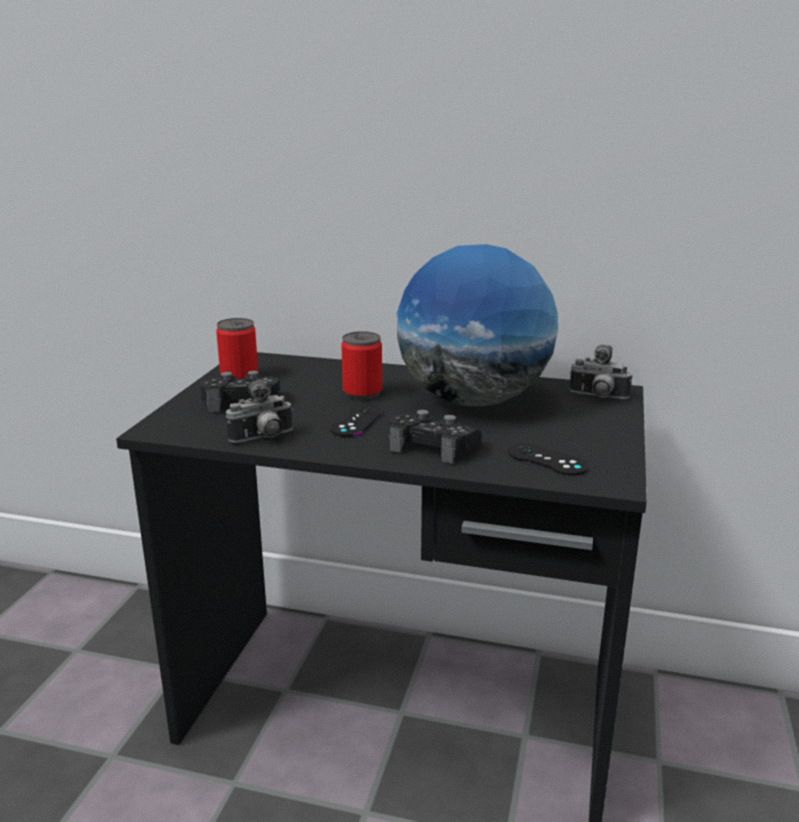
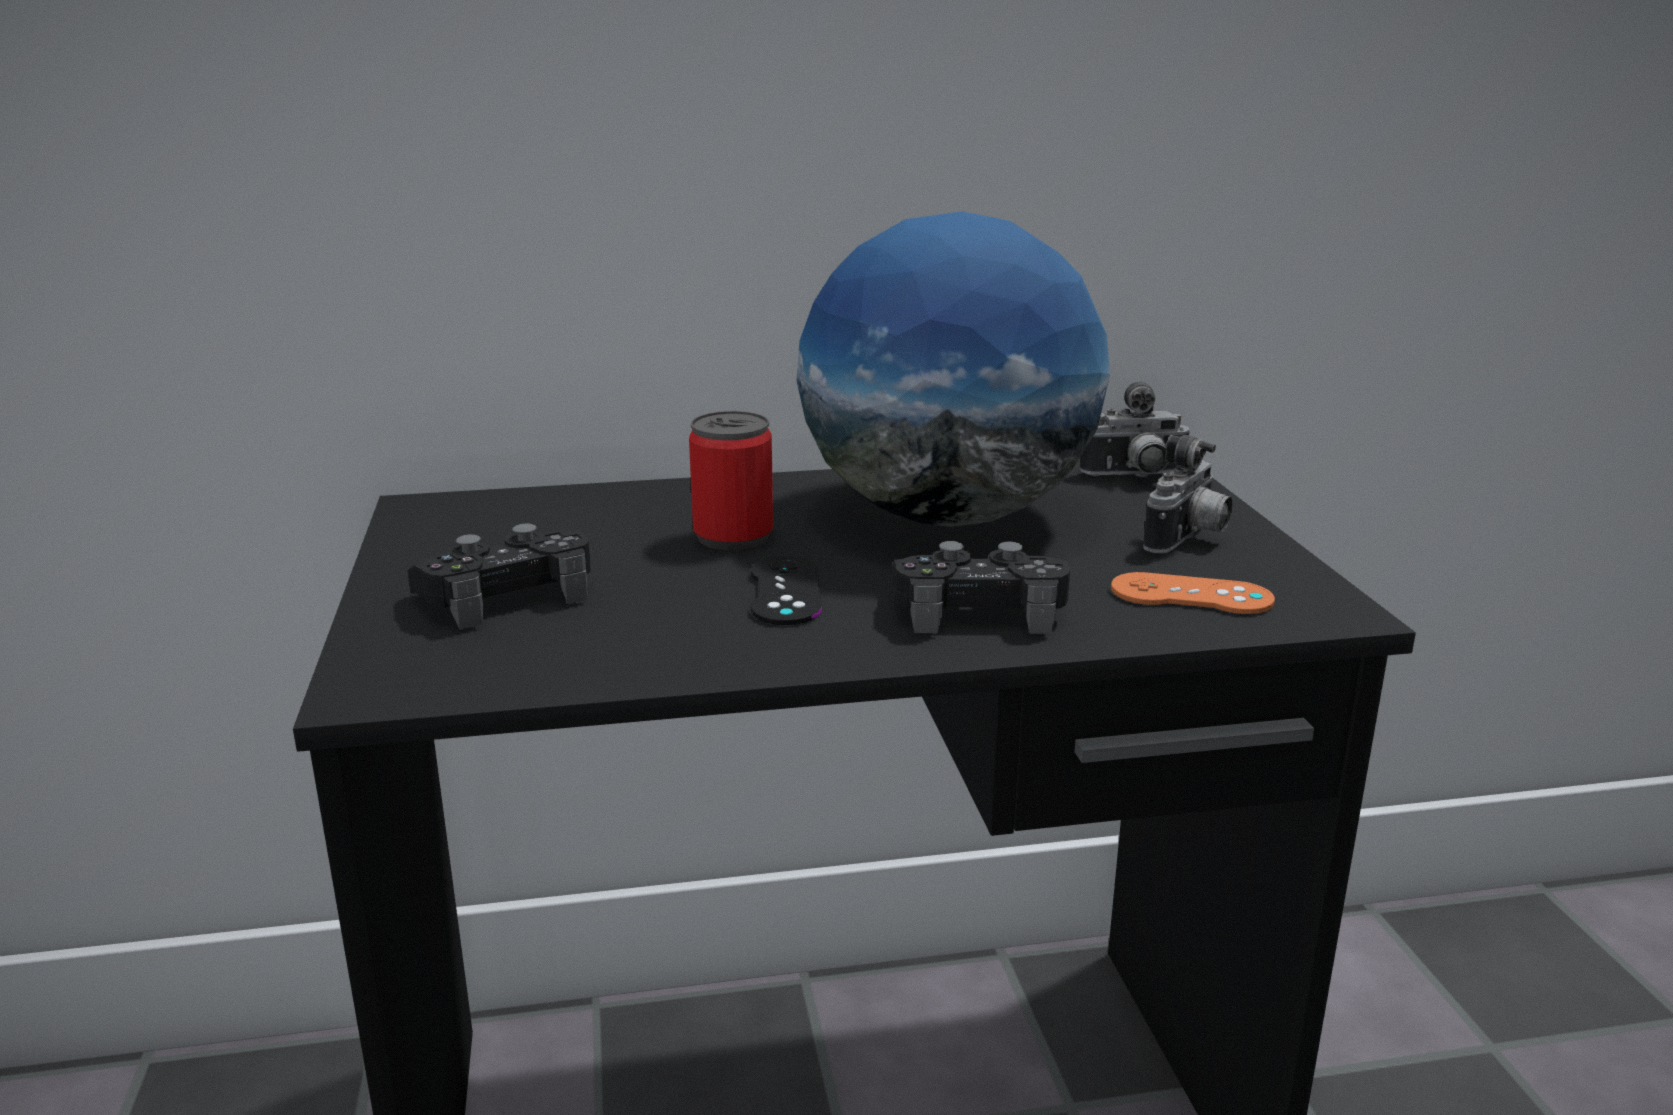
camera: 25 degrees left, 0 degrees up
(239, 376) = (444, 546): can -> none
(263, 438) = (639, 660): camera -> camera (1188, 540)
(547, 460) = (1191, 595): black game controller -> orange game controller

